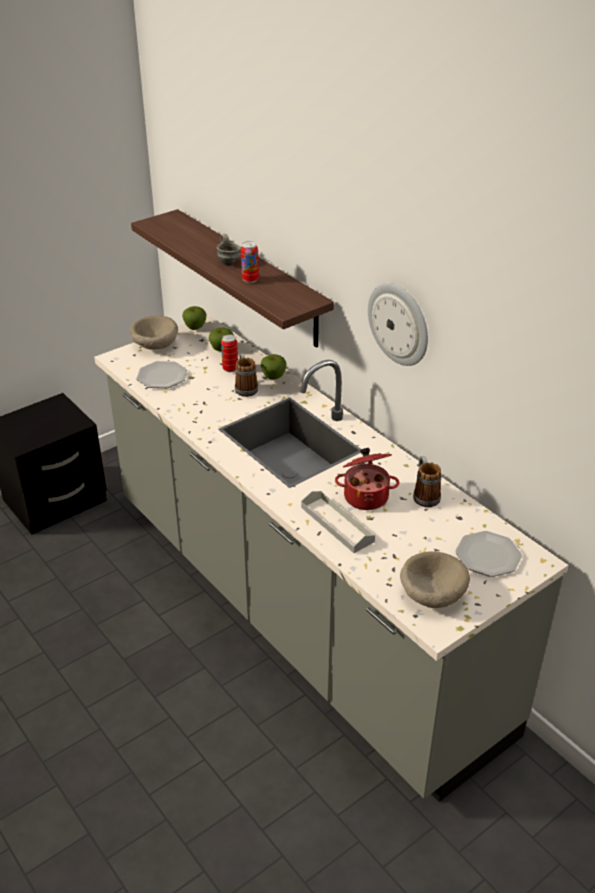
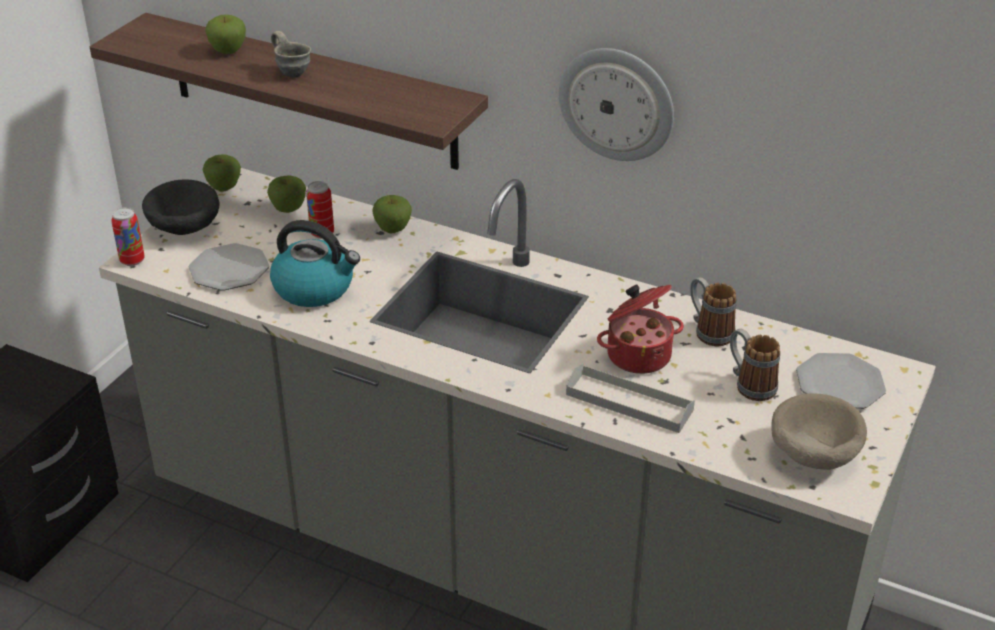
camera: 25 degrees left, 0 degrees up
(155, 346) = (183, 229): beige bowl -> black bowl
(201, 400) = (315, 288): none -> kettle
(203, 241) = (228, 51): none -> apple
(245, 387) = (364, 254): mug -> mug (749, 384)
(250, 280) = (346, 91): can -> can (132, 260)

